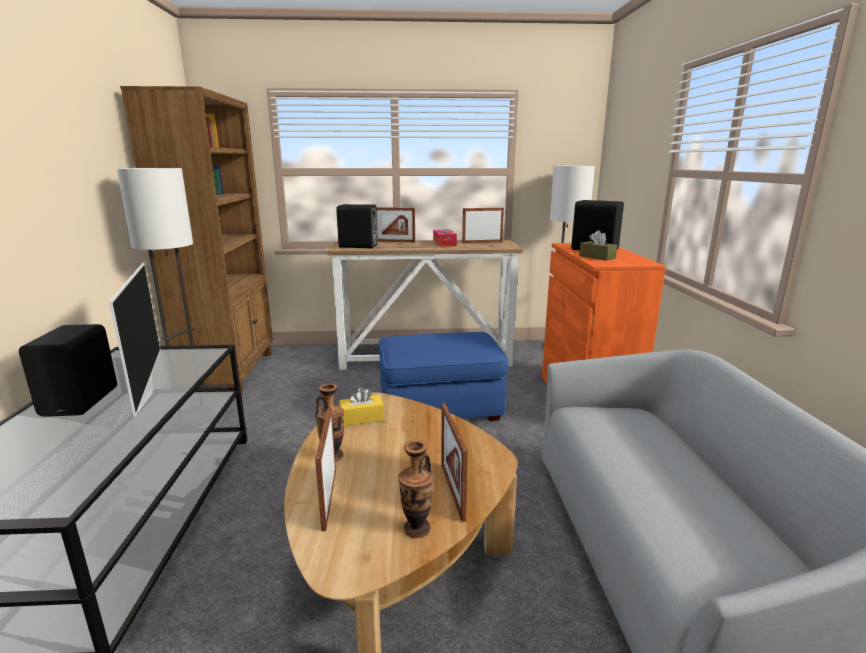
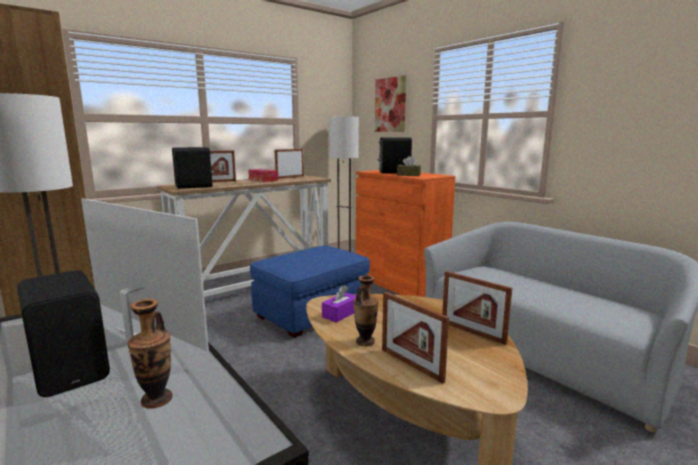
camera: 35 degrees left, 5 degrees down
(362, 418) = (340, 314): yellow tissue box -> purple tissue box
(417, 529) = (491, 358): vase -> vase (156, 400)
(633, 149) = (390, 105): none -> picture

